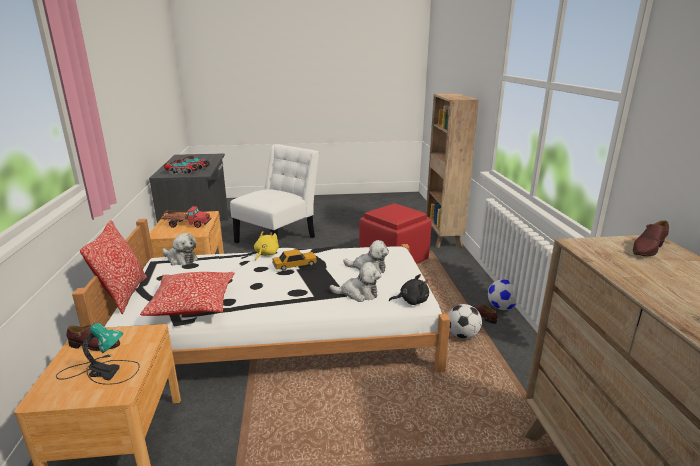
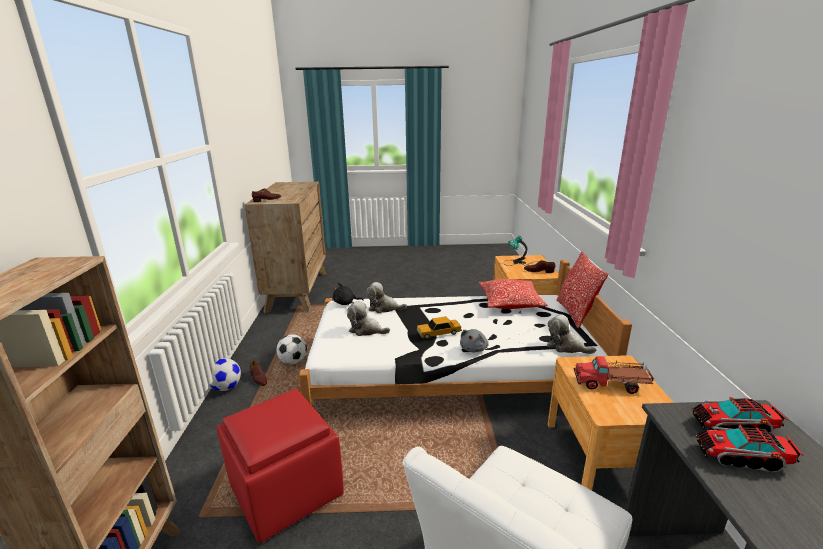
camera: 175 degrees left, 0 degrees up
(266, 254) = (474, 349): yellow plush toy -> grey plush toy

